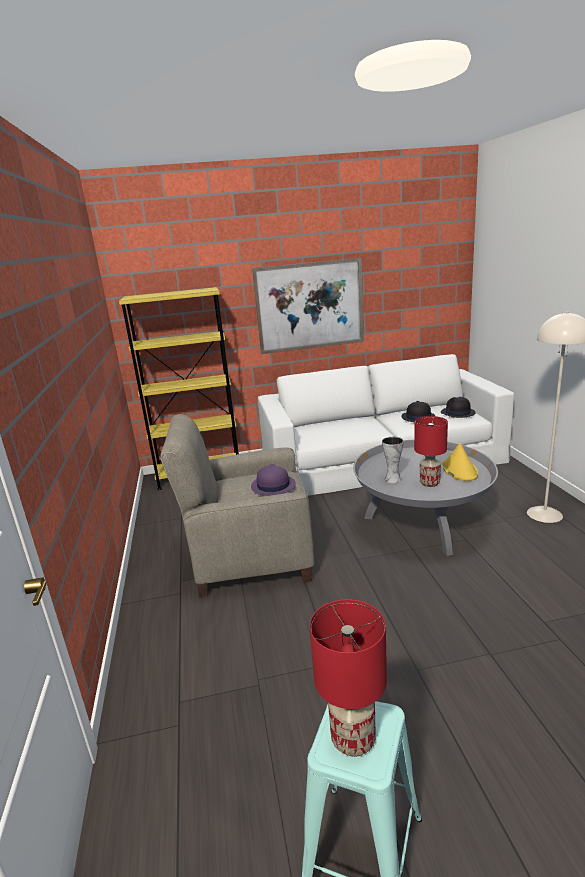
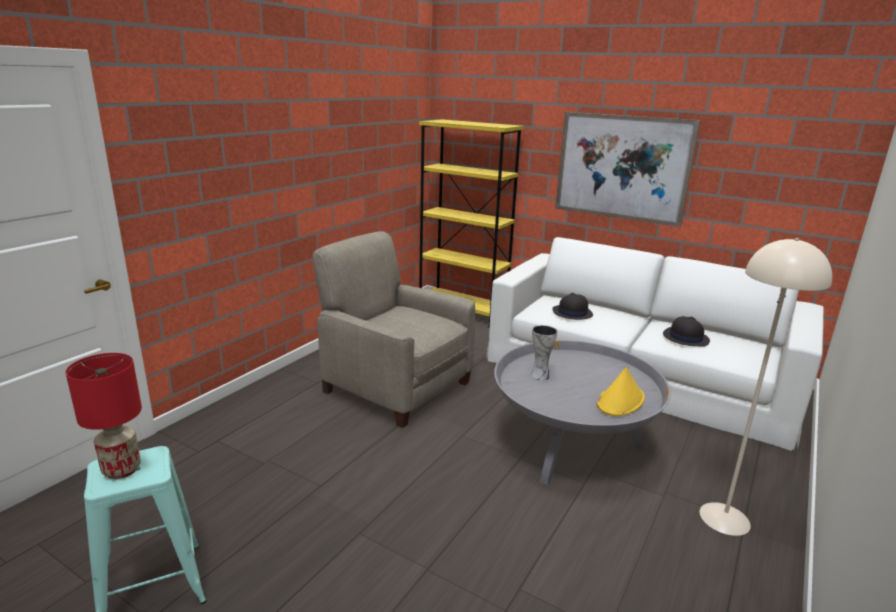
camera: 40 degrees right, 0 degrees up
(273, 486) = (419, 326): purple hat -> none
(429, 483) = (564, 395): red table lamp -> none
(457, 413) = (743, 353): black hat -> black hat (572, 313)

